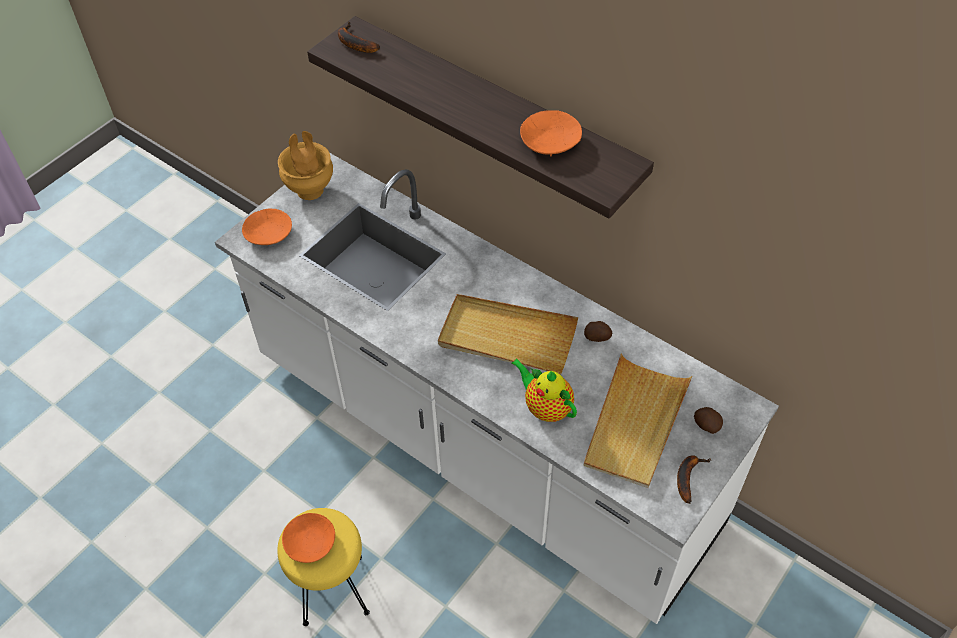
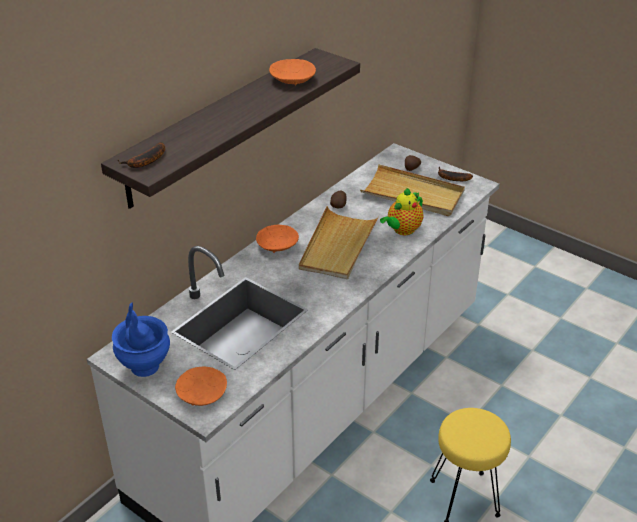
camera: 90 degrees left, 15 degrees down
(310, 190) = (144, 366): brown vase -> blue vase
(311, 542) = (476, 435): orange bowl -> orange bowl (277, 245)

